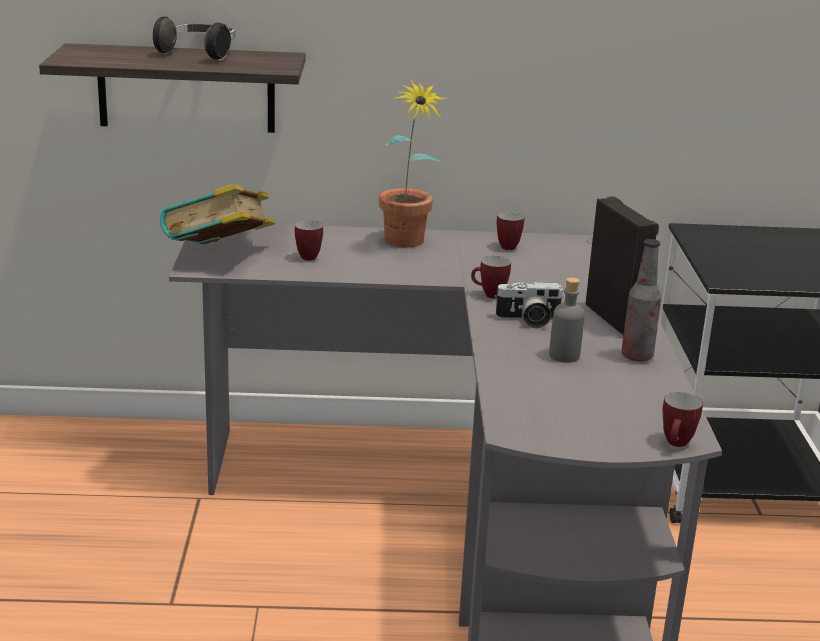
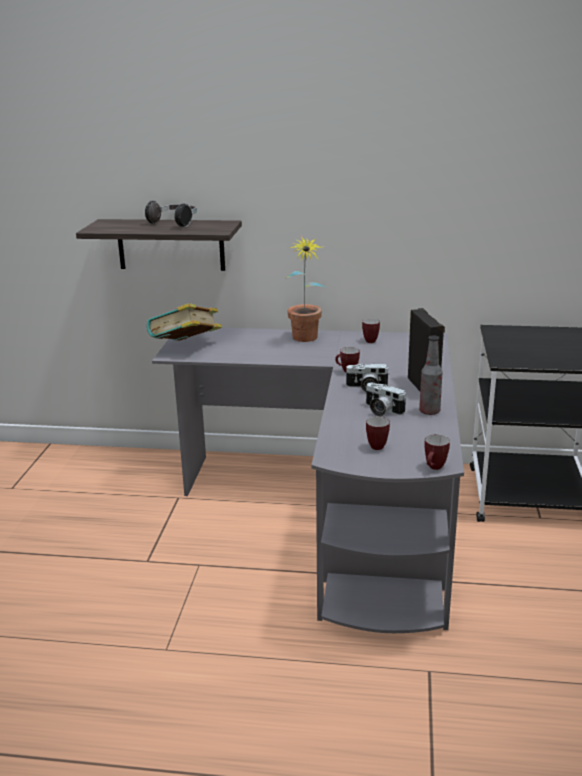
camera: 10 degrees right, 0 degrees up
(308, 256) = (241, 348): mug -> mug (376, 445)
(564, 356) = (381, 410): grey bottle -> camera

